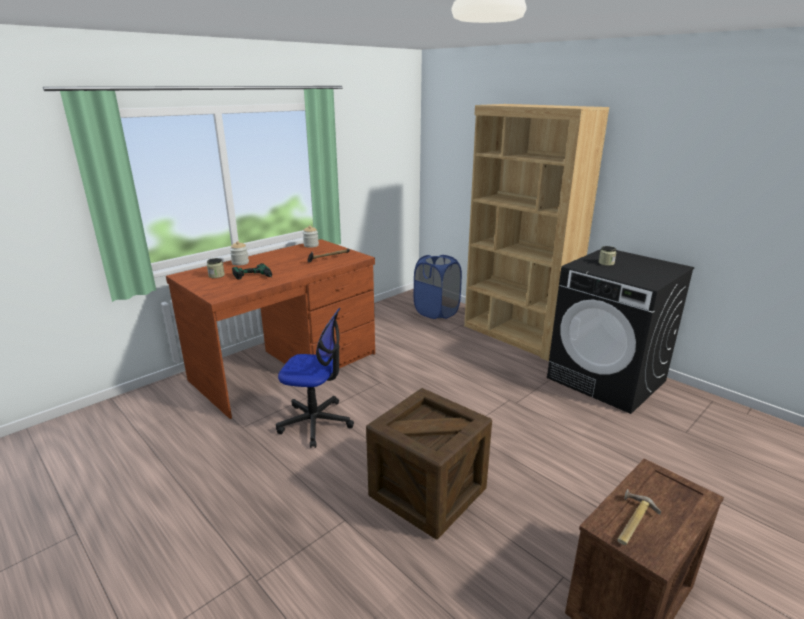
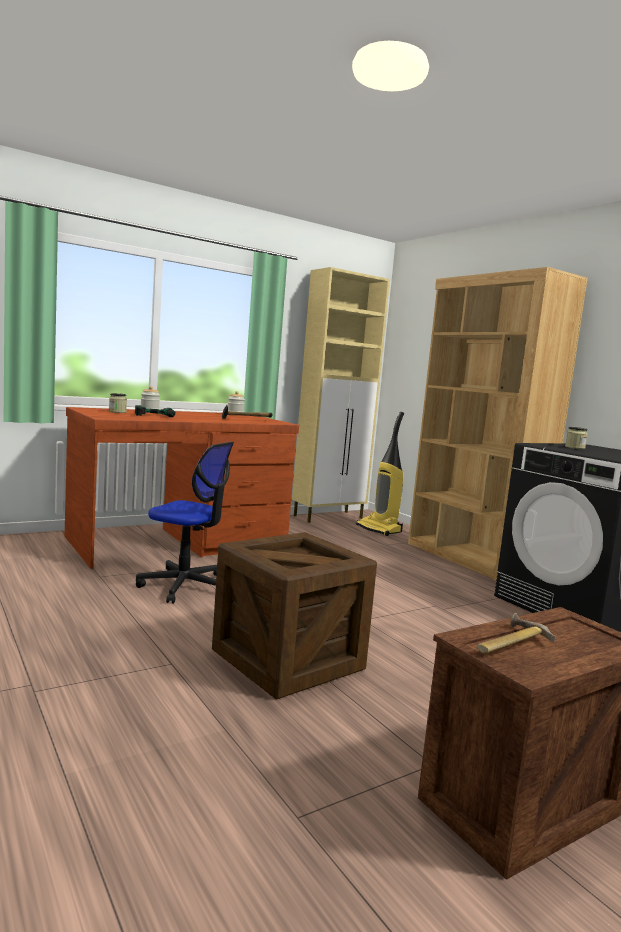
camera: 10 degrees right, 15 degrees down
(392, 304) = (329, 517): none -> beige cabinet
(436, 312) = (379, 529): blue laundry basket -> vacuum cleaner

